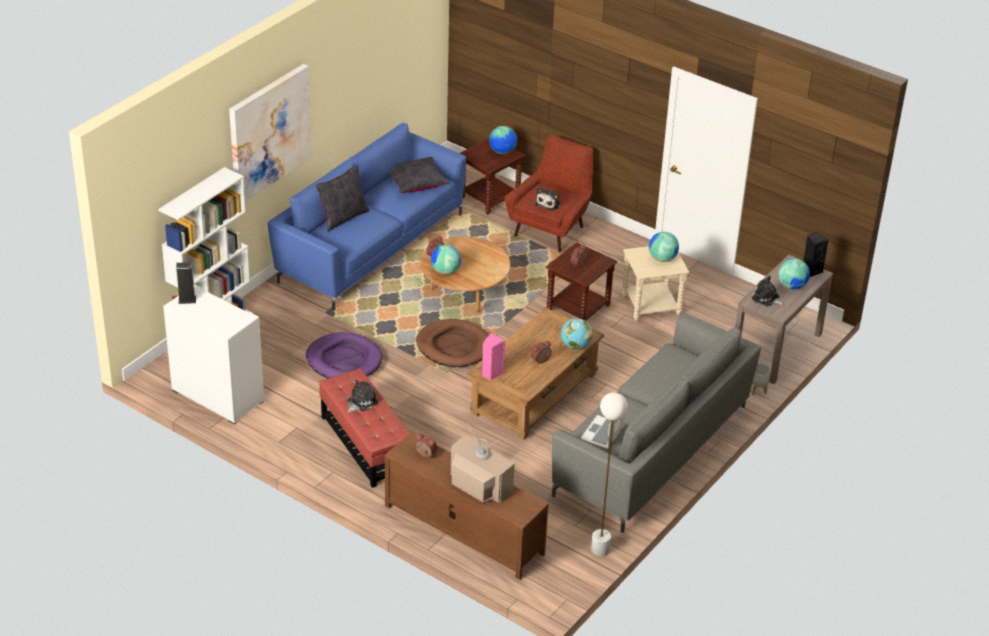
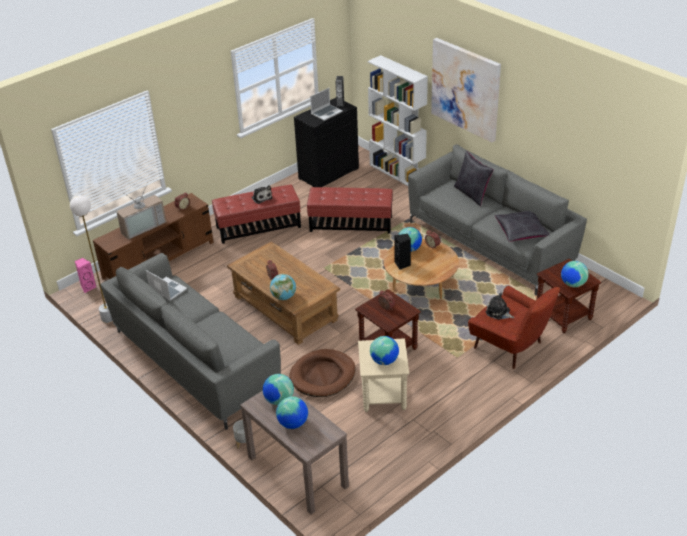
camera: 105 degrees right, 0 degrees up
(214, 309) = (326, 113): none -> laptop
(216, 396) = (328, 173): white cabinet -> black cabinet
(344, 360) = (351, 223): purple dog bed -> red ottoman
(370, 247) = (490, 244): blue sofa -> grey sofa
(454, 346) = (353, 274): brown dog bed -> brown dog bed (323, 375)
(491, 374) = (266, 252): pink speaker -> pink speaker (88, 287)
(766, 299) = (279, 400): plush toy -> globe
(811, 271) = (313, 445): black speaker -> black speaker (402, 264)

